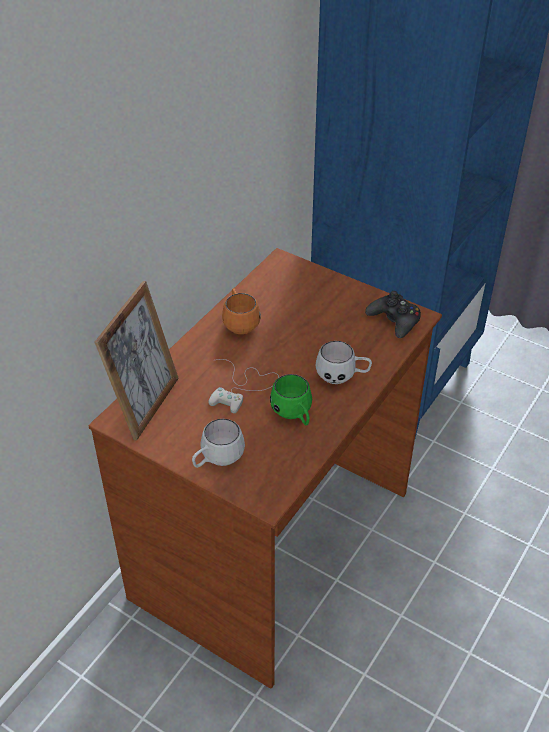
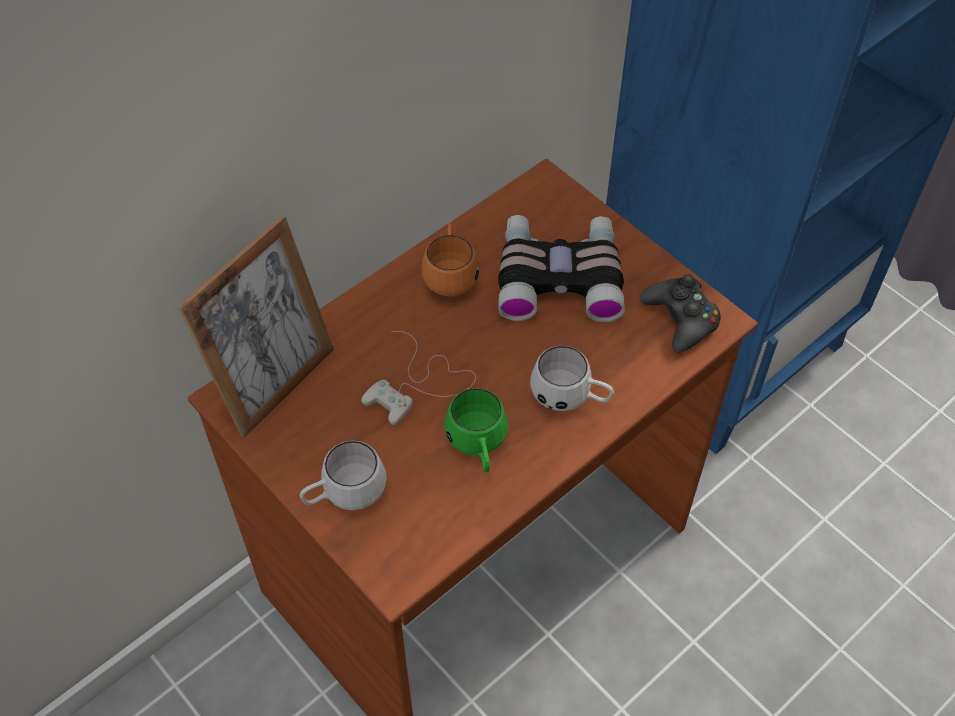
camera: 15 degrees right, 10 degrees up
(309, 310) = (559, 275): none -> binoculars

